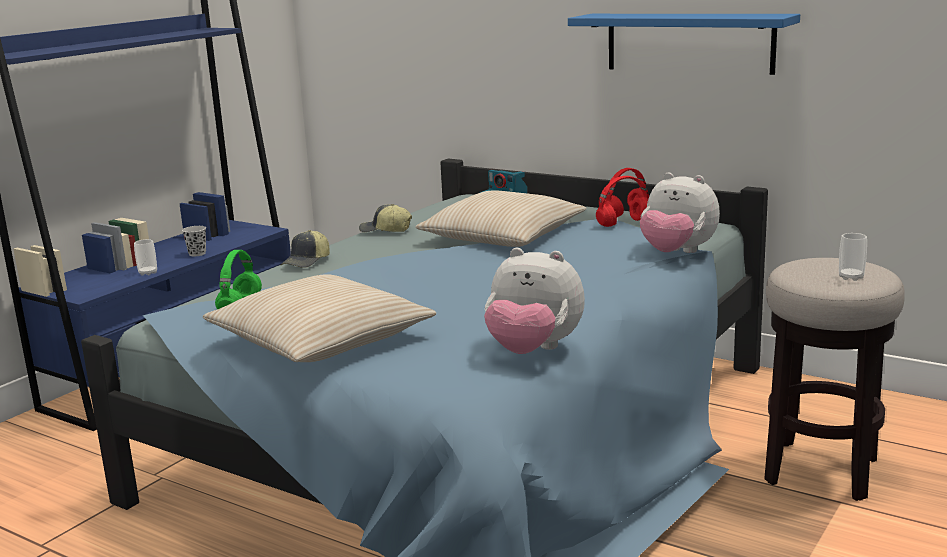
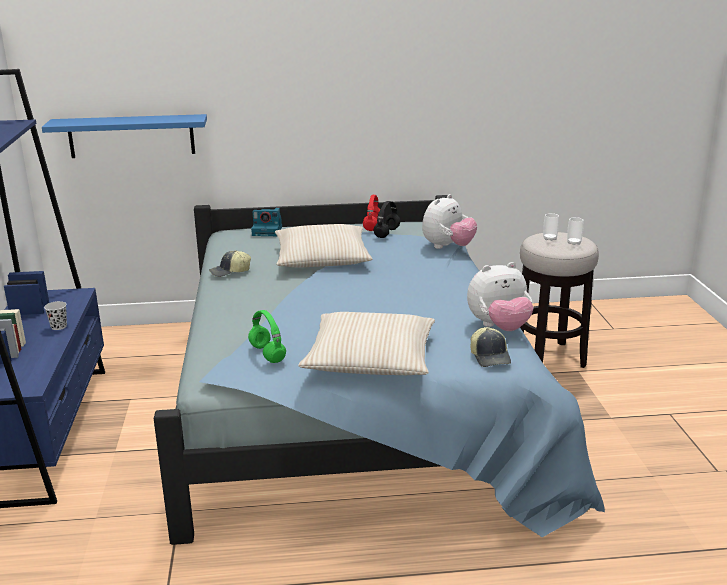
camera: 40 degrees left, 5 degrees up
(148, 273) = (49, 353): cup -> cup (550, 238)
(307, 262) = (224, 309): cap -> cap (490, 357)
(624, 223) = (386, 233): red headphones -> black headphones
(677, 253) = (447, 247): plush toy -> plush toy turned 45 degrees counterclockwise
(689, 42) = (392, 104): blue shelf -> blue shelf (131, 136)

